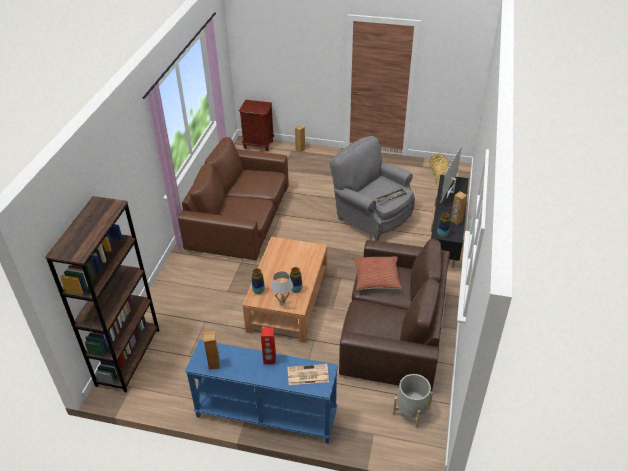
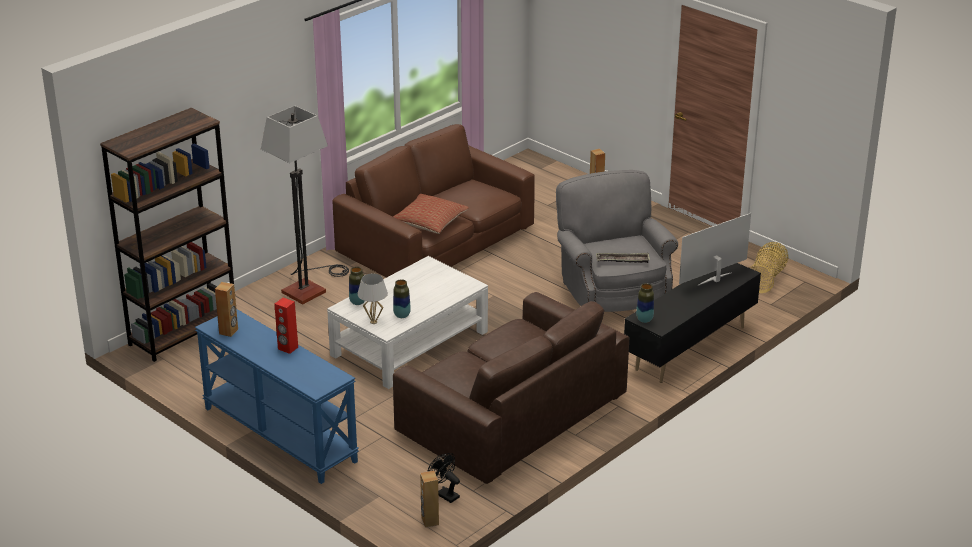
camera: 30 degrees right, 10 degrees down
(188, 283) = (310, 287): none -> floor lamp
(258, 145) = (544, 166): brown nightstand -> none
(288, 301) = (409, 344): brown coffee table -> white coffee table
(307, 375) = (313, 374): newspaper -> none
(376, 278) = (512, 338): pillow -> pillow (429, 222)
(411, 411) = (444, 494): grey planter -> black fan
(456, 221) = (682, 312): brown speaker -> brown speaker (429, 521)

